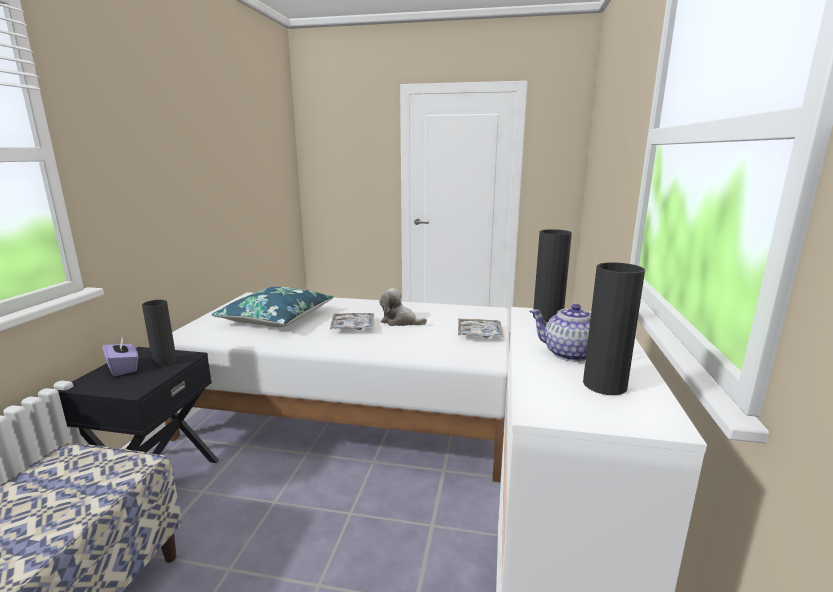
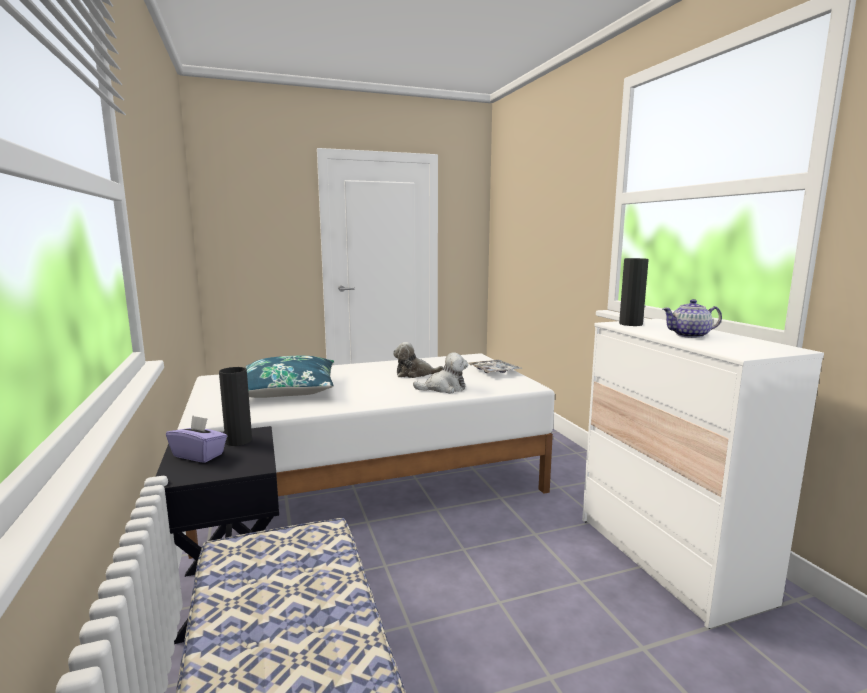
camera: 30 degrees left, 5 degrees down
(353, 326) = (379, 384): tray -> none
(397, 344) = (444, 388): none -> plush toy
(604, 385) = (738, 343): black vase -> none

